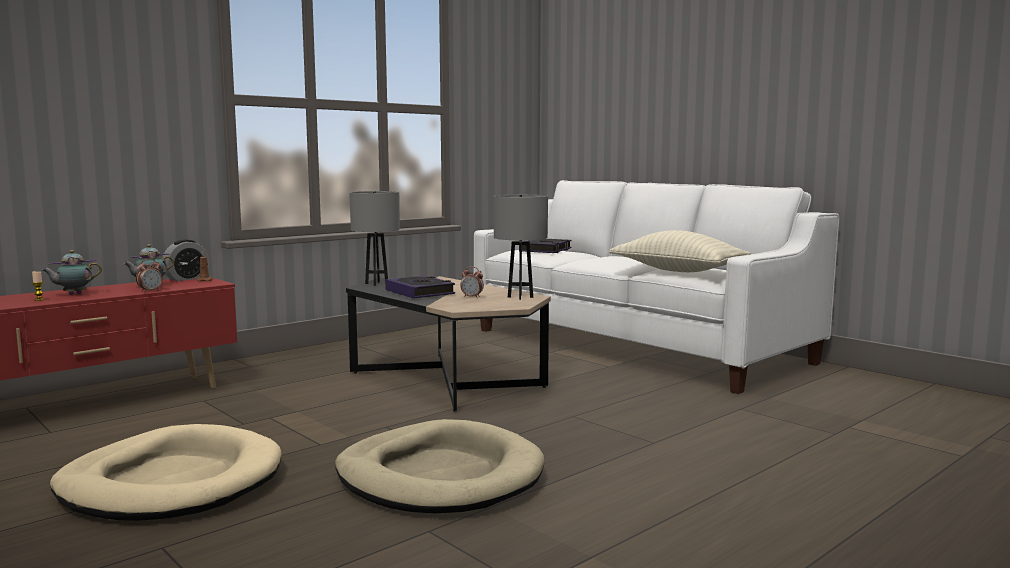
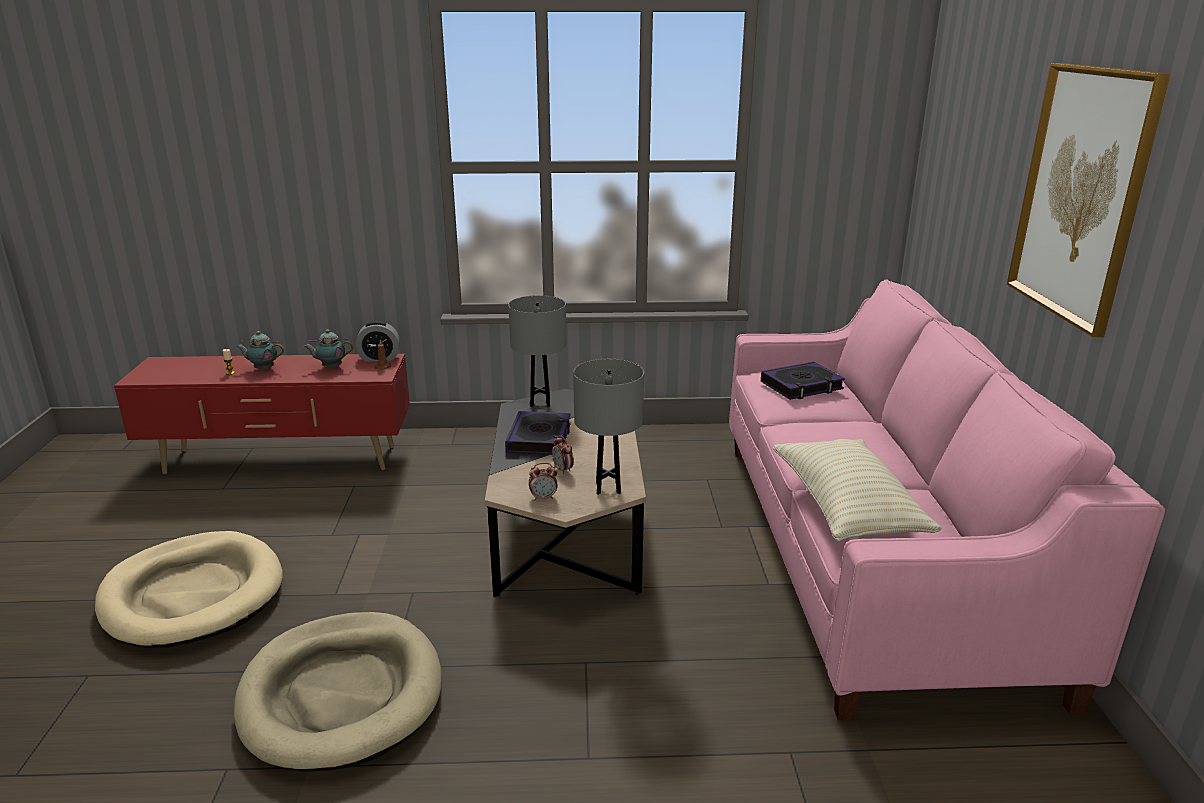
camera: 40 degrees right, 15 degrees up
(150, 291) = (313, 379): alarm clock -> alarm clock (543, 497)
(636, 346) = (869, 554): white sofa -> pink sofa
(715, 83) = (1081, 194): none -> picture

